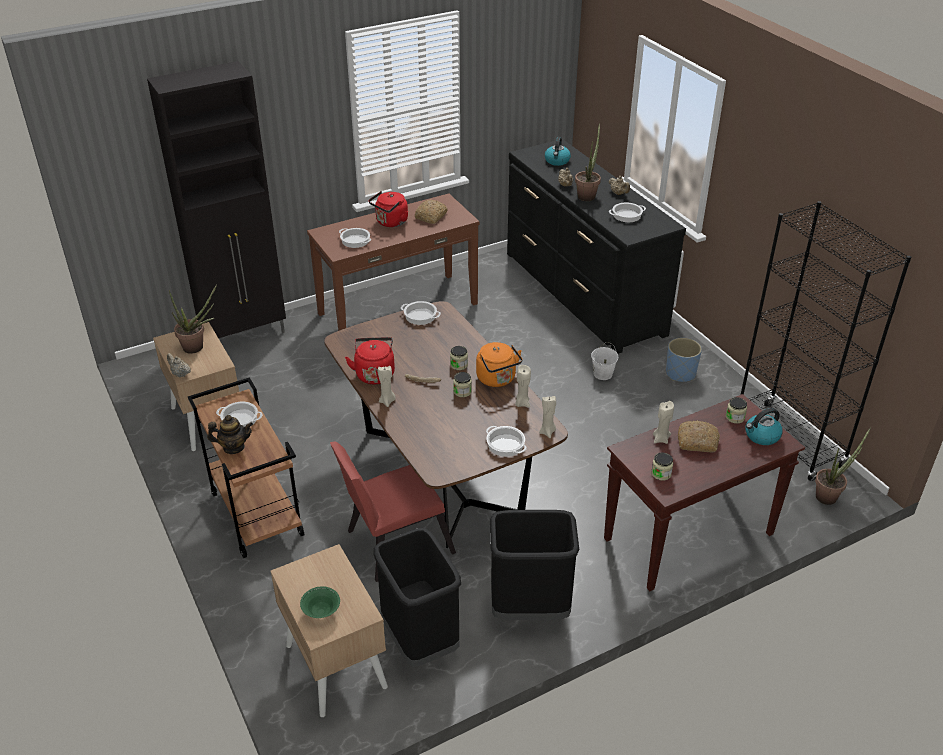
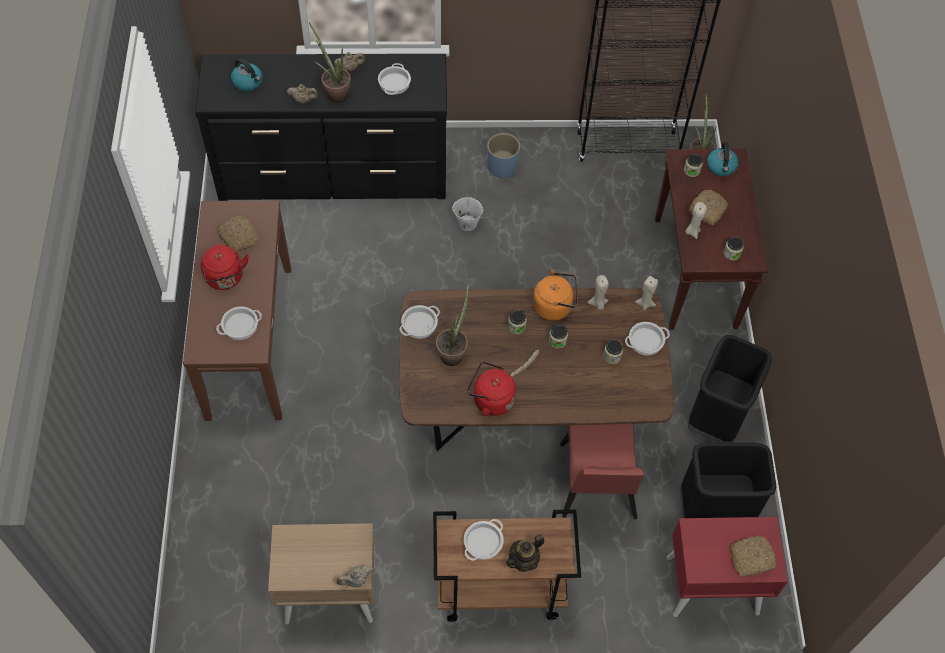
camera: 65 degrees left, 20 degrees up
(198, 347) = (316, 549): potted plant -> potted plant (453, 352)
(233, 447) = (524, 561): teapot -> teapot turned 150 degrees counterclockwise
(245, 334) = (196, 507): black cabinet -> none
(321, 611) = (751, 559): green bowl -> bread
(335, 665) = (711, 585): beige nightstand -> red nightstand
(387, 401) = (539, 405): beige candle -> none
(471, 428) = (612, 356): none -> jar

